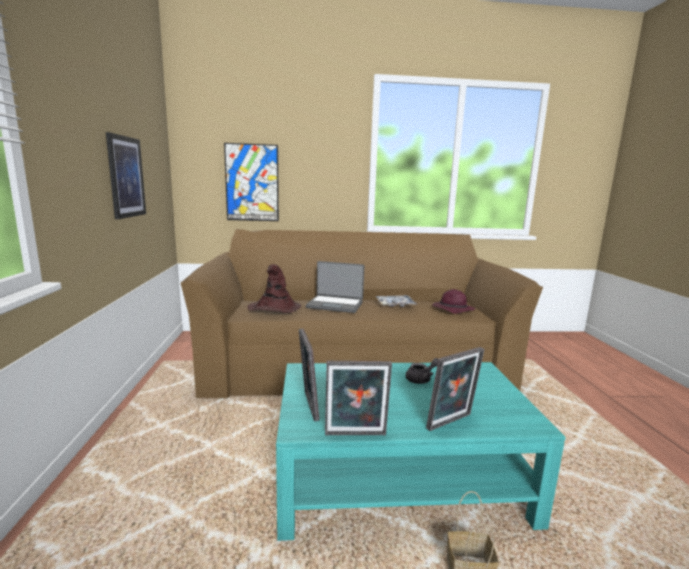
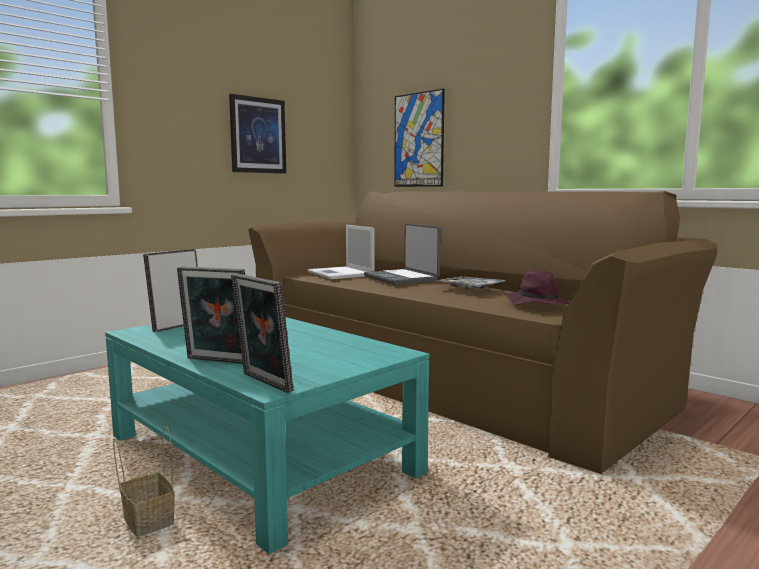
camera: 50 degrees right, 5 degrees down
(274, 308) = (341, 274): brown hat -> laptop
(355, 436) = (143, 343): picture frame -> picture frame (263, 383)
(421, 379) = (304, 340): grey teapot -> none

